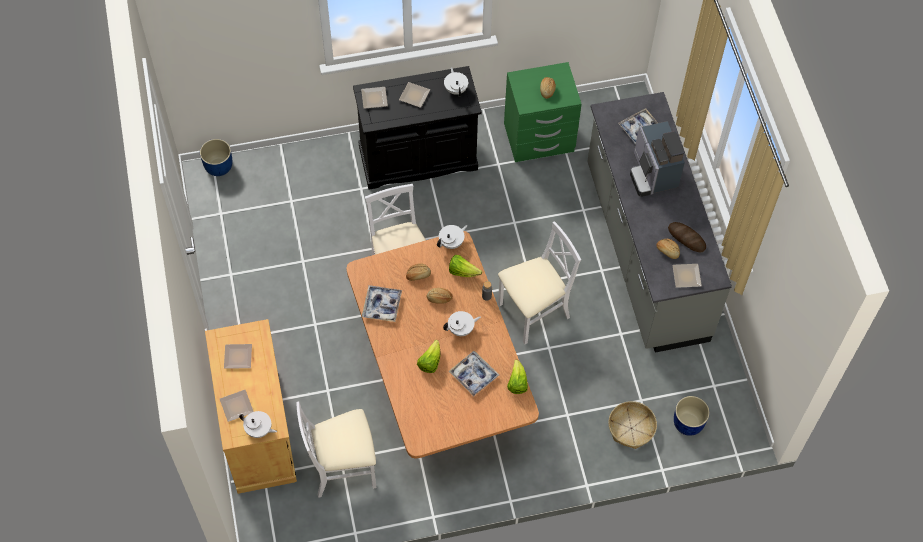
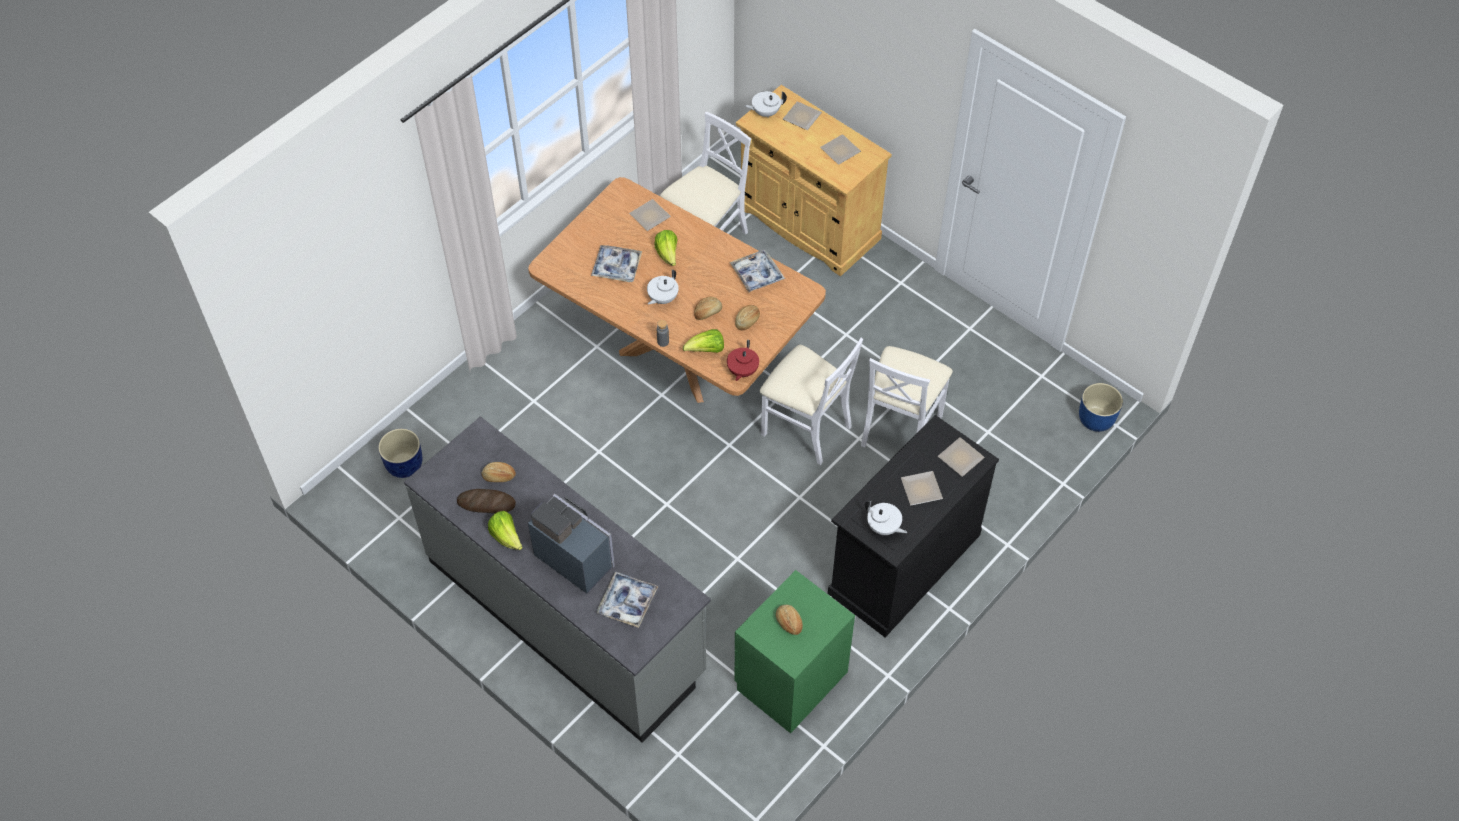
camera: 145 degrees right, 5 degrees down
(452, 242) = (742, 371): white teapot -> red teapot
(517, 383) = (570, 284): lettuce -> lettuce (506, 537)
(533, 312) = (641, 476): white chair -> white chair (900, 428)
(631, 428) = (460, 426): basket -> none
(685, 277) = (460, 460): plate -> plate (650, 215)

